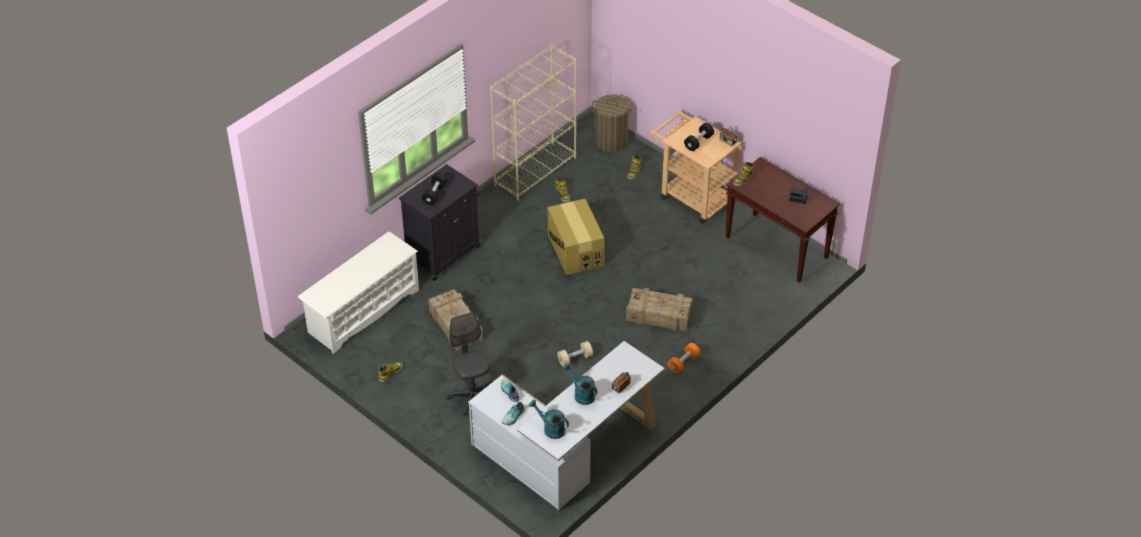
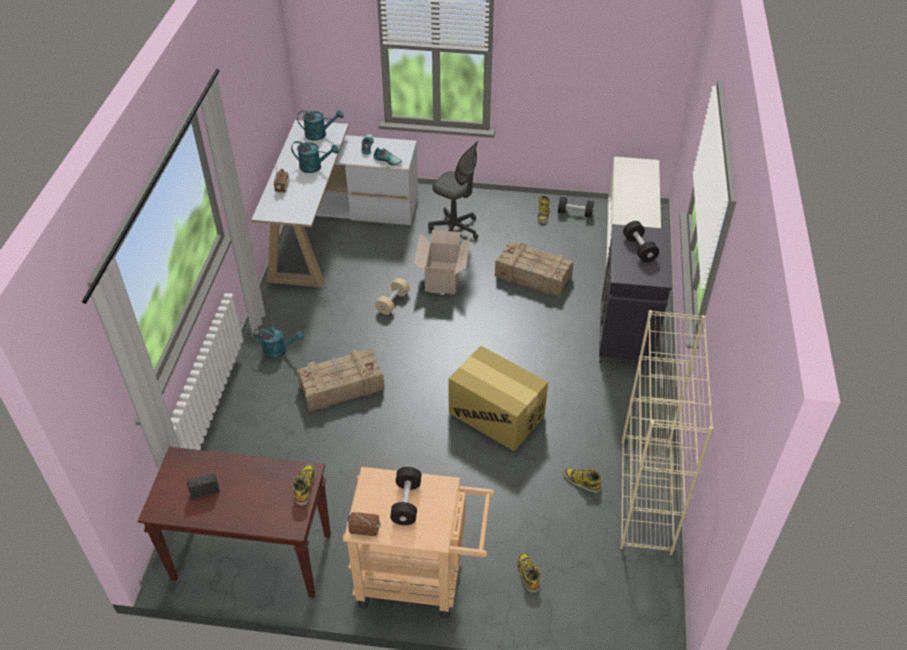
camera: 145 degrees right, 0 degrees up
(365, 360) = (575, 213): none -> black dumbbell
(520, 360) = (443, 276): none -> cardboard box
(611, 141) = (602, 608): laundry basket -> none
(683, 363) = (279, 351): orange dumbbell -> turquoise watering can

